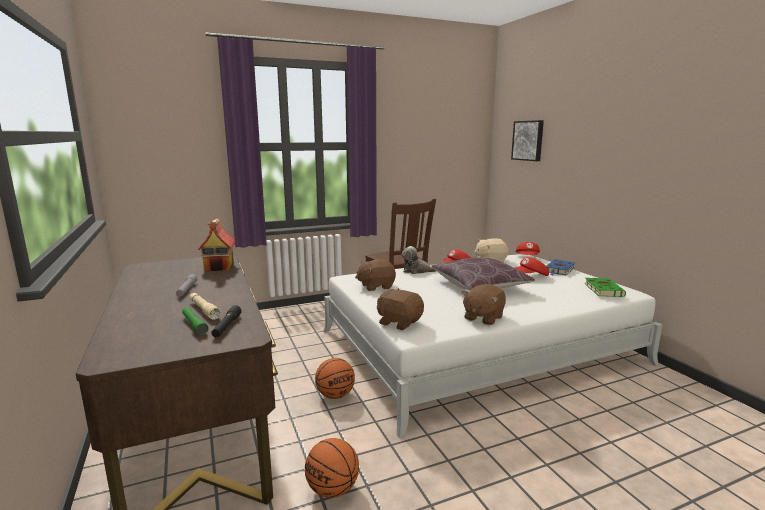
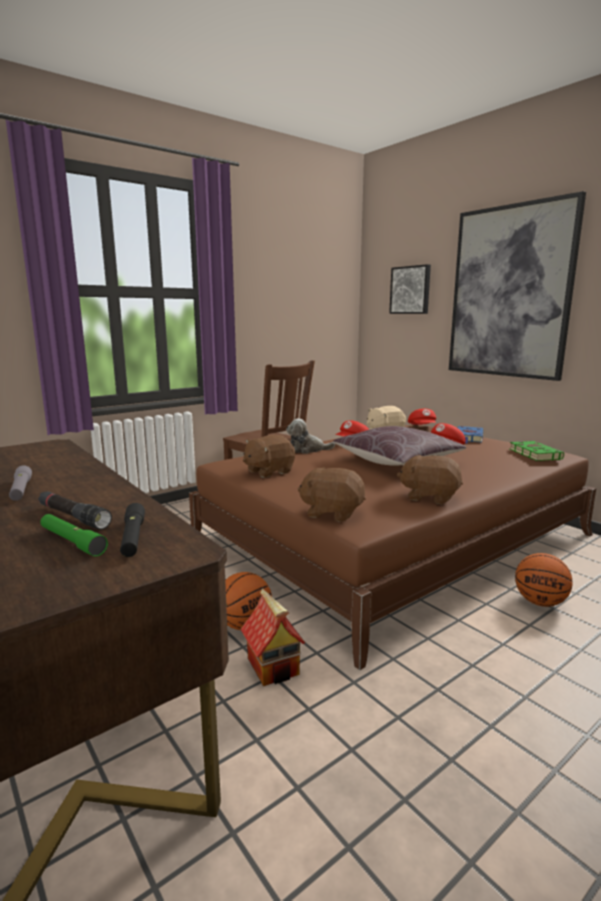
camera: 15 degrees left, 0 degrees up
(204, 310) = (73, 517): beige flashlight -> black flashlight
(219, 266) = (55, 455): toy house -> toy house (274, 666)
(332, 489) = (305, 767): basketball -> basketball (540, 602)
(477, 346) = (392, 537): white bed -> brown bed
(483, 318) = (429, 496): brown plush toy -> brown plush toy turned 90 degrees clockwise
(602, 148) = (510, 292): none -> picture

